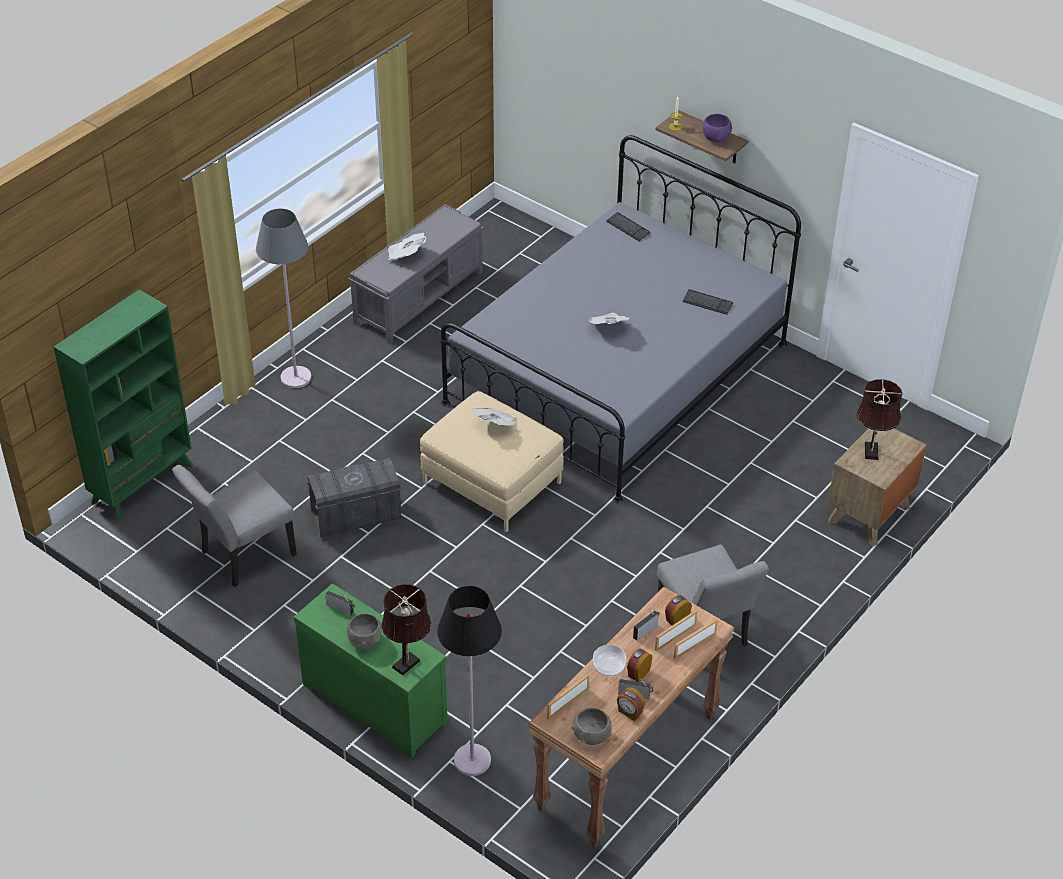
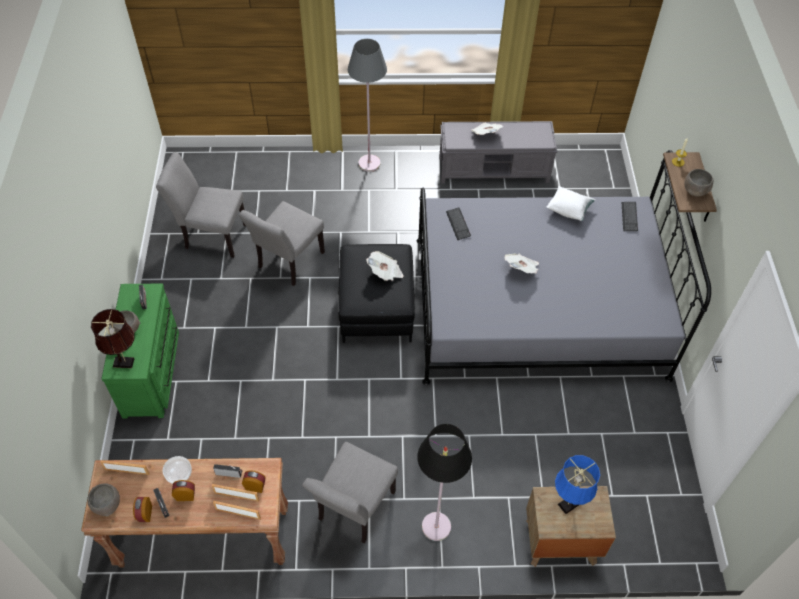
camera: 50 degrees right, 10 degrees up
(143, 483) = (227, 159): green bookcase -> none
(355, 516) = (287, 263): grey storage box -> grey chair
(472, 760) = (142, 451): black floor lamp -> black floor lamp (436, 526)
(492, 482) = (377, 308): beige ottoman -> black ottoman
(576, 257) = (569, 210): none -> white pillow
(707, 303) = (607, 306): keyboard -> keyboard (458, 224)
(716, 137) = (695, 190): purple bowl -> grey bowl
(871, 453) = (567, 505): brown table lamp -> blue table lamp

